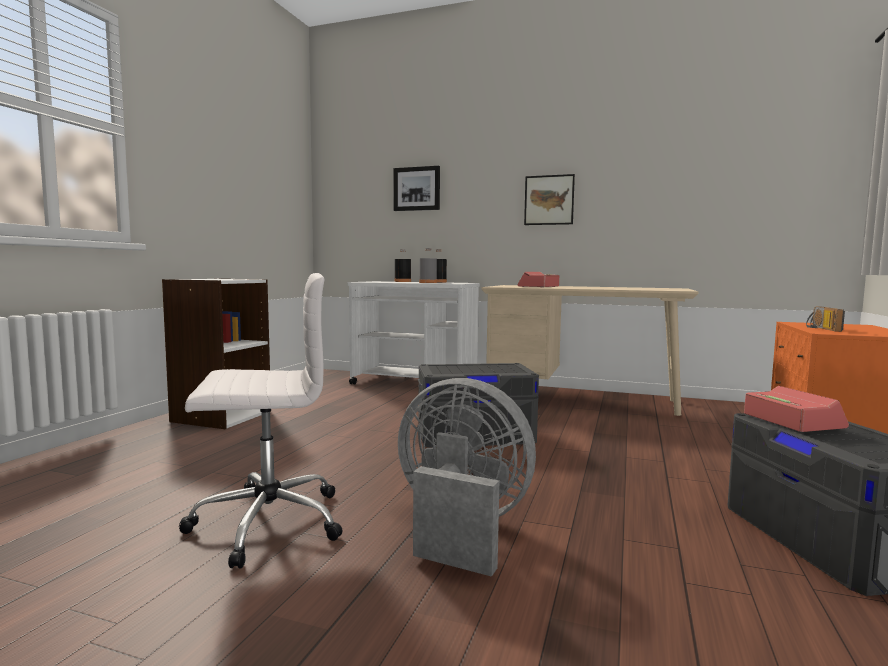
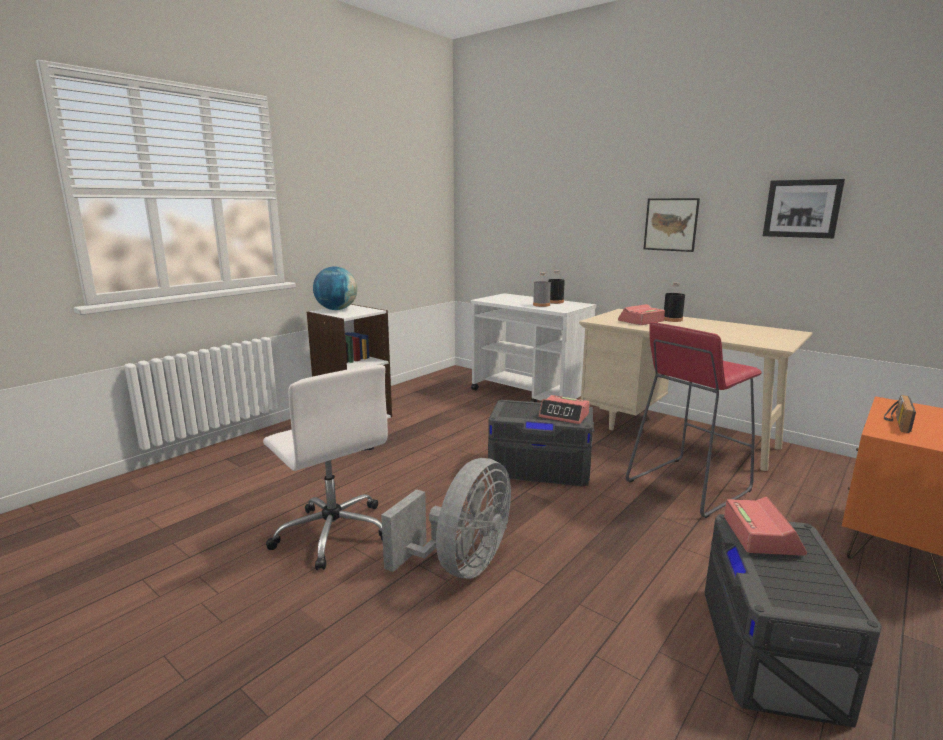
camera: 20 degrees right, 10 degrees up
(201, 279) = (336, 309): none -> globe
(265, 522) = (333, 532): white office chair -> white office chair turned 45 degrees clockwise
(402, 281) = (524, 298): black bottle -> black bottle (672, 320)
(417, 189) = (544, 206): picture -> picture (802, 208)
(460, 528) = (460, 565): grey fan -> grey fan turned 75 degrees clockwise
(502, 369) = (564, 416): none -> alarm clock
(627, 432) = (687, 486): none -> red stool

